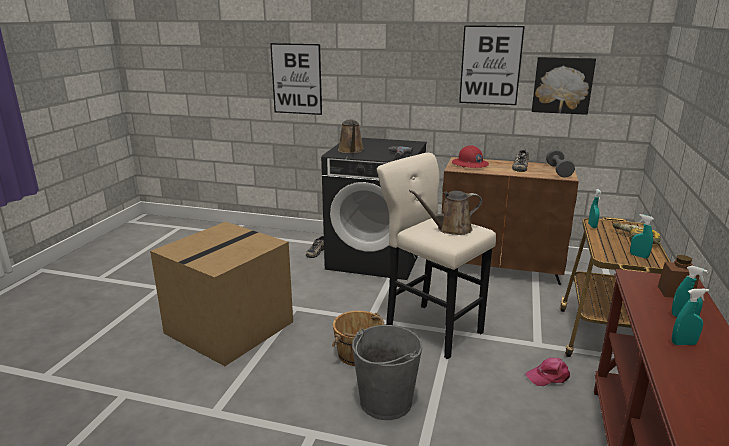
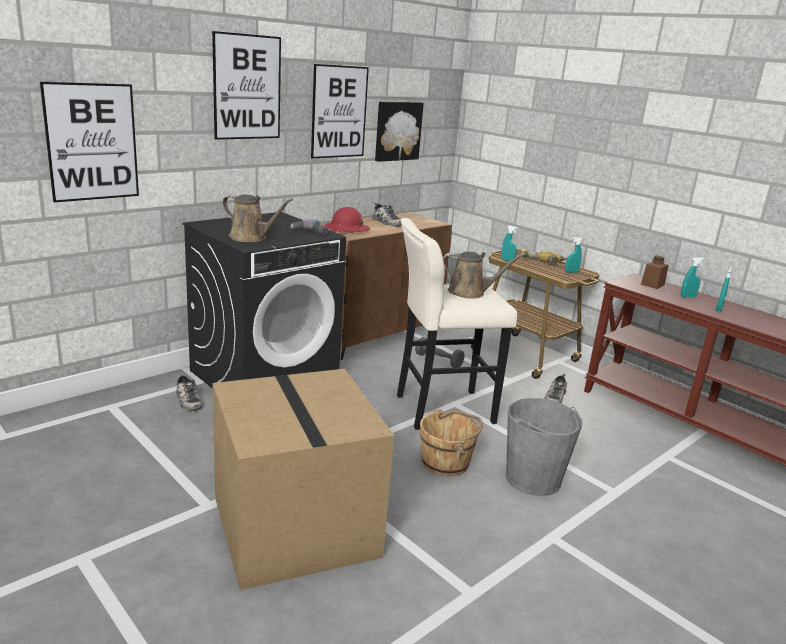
camera: 60 degrees left, 0 degrees up
(402, 45) = (247, 87): none -> picture
(450, 229) = (470, 292): brown watering can -> brown watering can turned 105 degrees counterclockwise
(548, 376) = (554, 397): pink cap -> shoe
(558, 171) = (418, 219): grey dumbbell -> grey dumbbell (438, 360)

